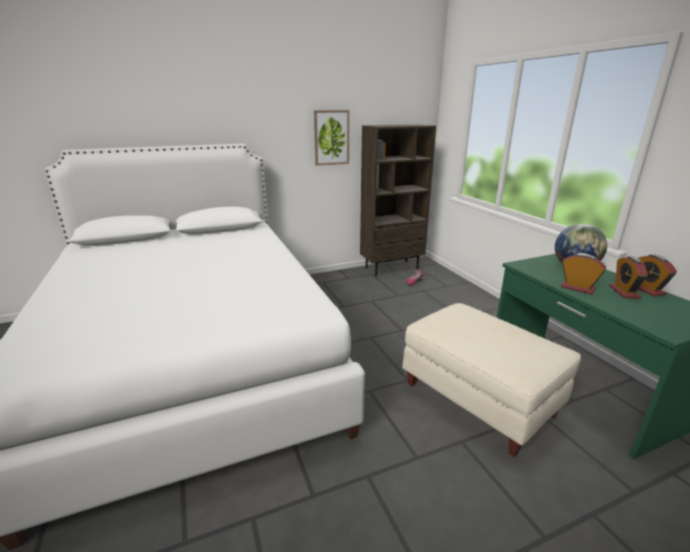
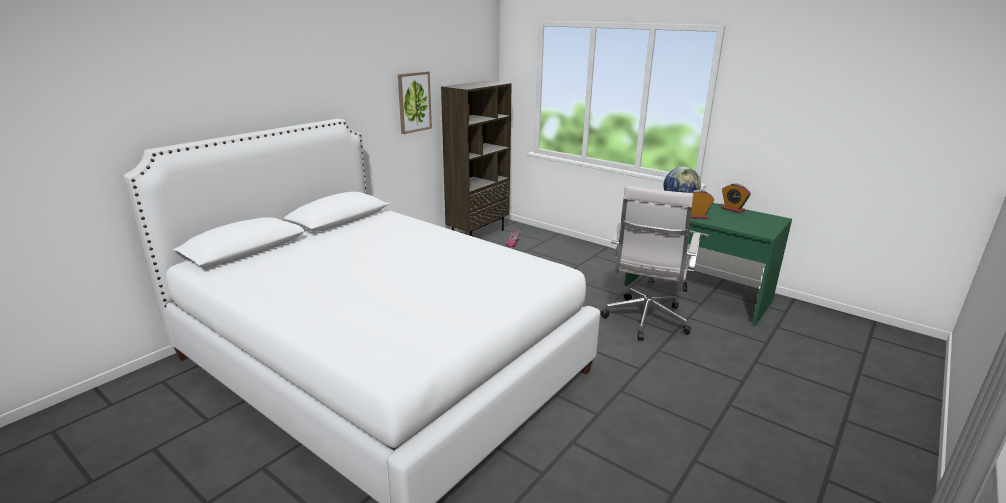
camera: 30 degrees left, 0 degrees up
(477, 400) = (645, 321): beige ottoman -> white office chair
(624, 292) = (722, 213): alarm clock -> none

